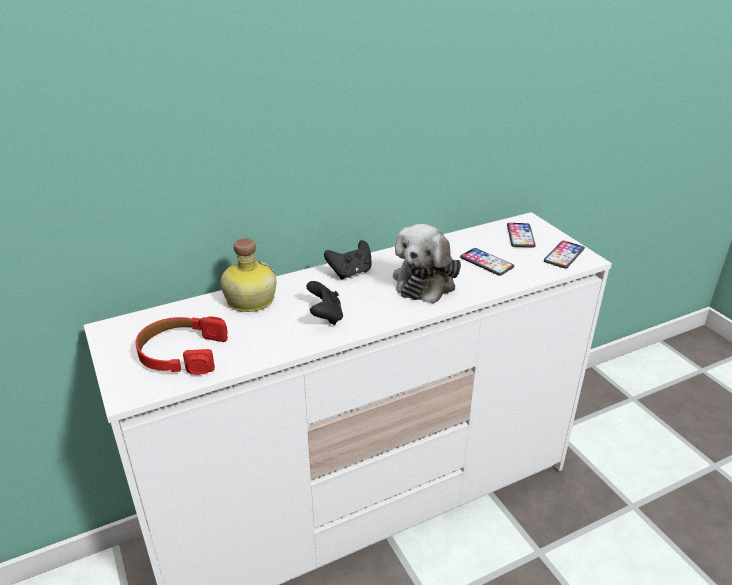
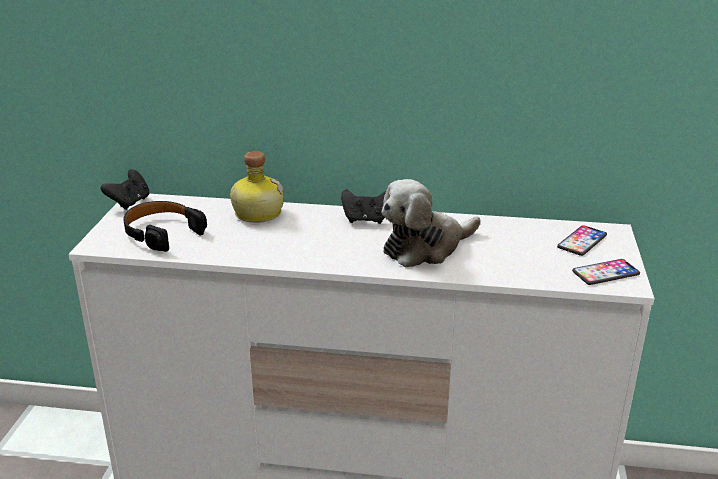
camera: 35 degrees right, 5 degrees down
(181, 353) = (162, 232): red headphones -> black headphones
(325, 316) = (298, 245): black game controller -> black game controller (130, 203)
(486, 262) = (508, 252): phone -> none

